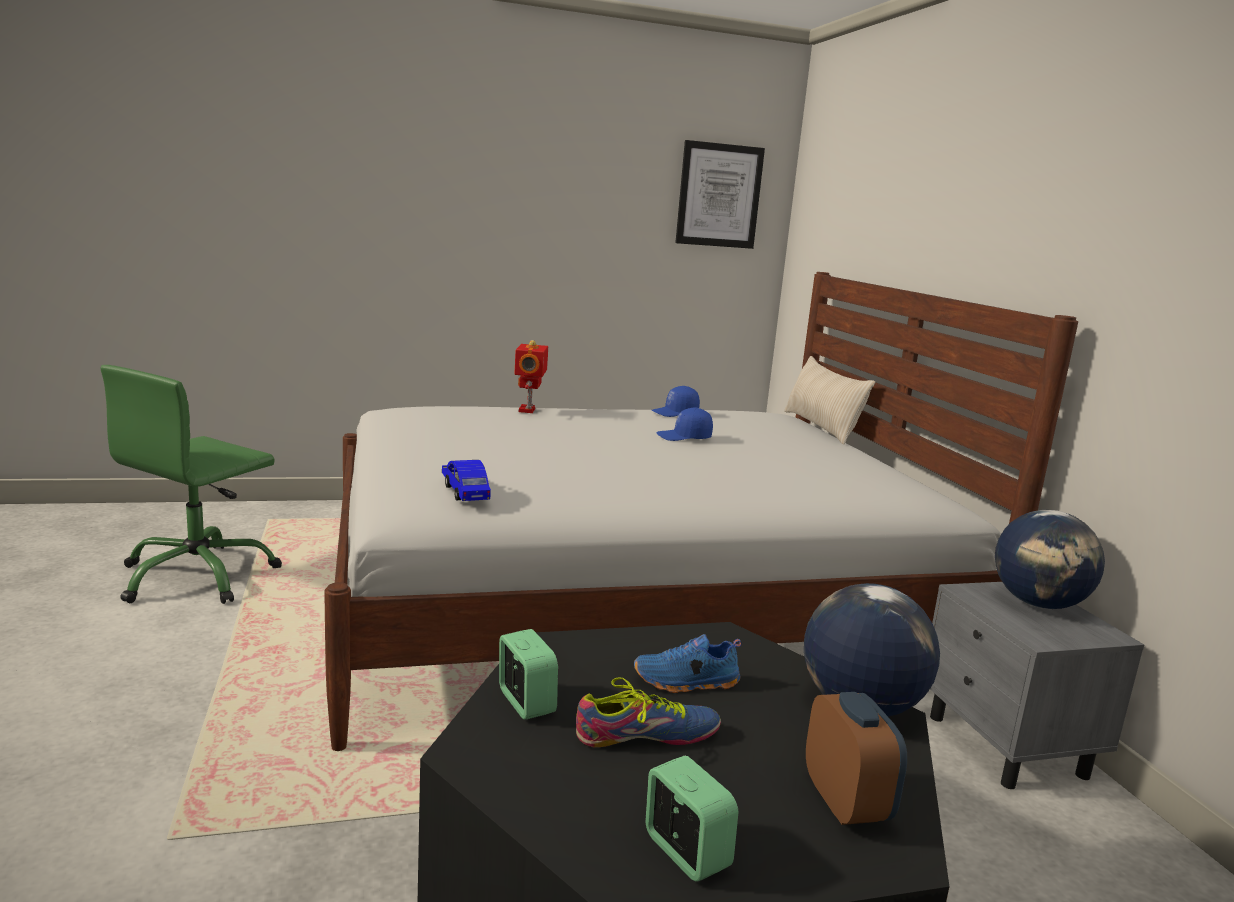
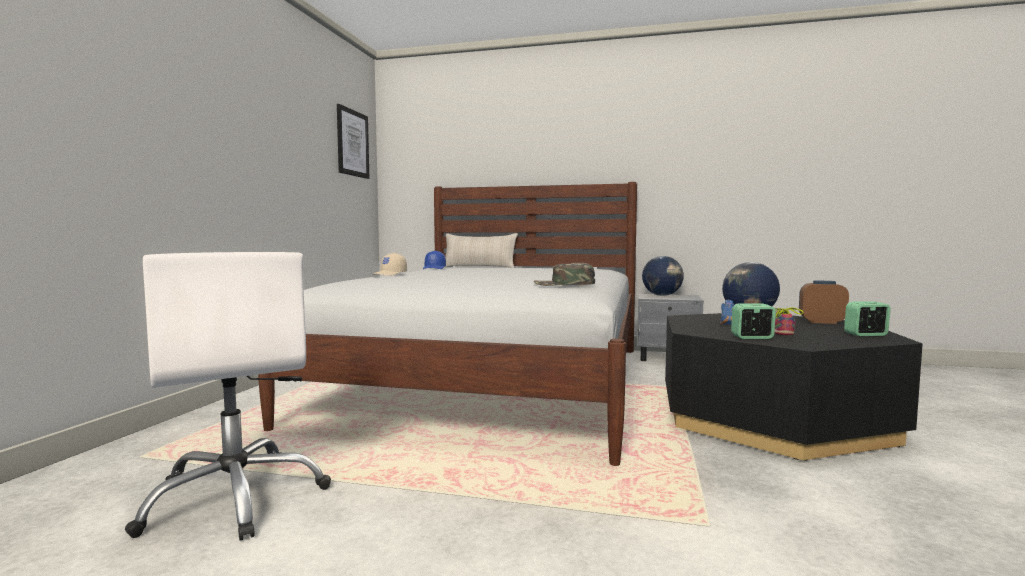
camera: 60 degrees left, 10 degrees down
(198, 576) = (236, 498): green office chair -> white office chair
(464, 491) = (564, 284): blue toy car -> green cap
(528, 410) = (390, 274): toy robot -> beige cap
(684, 437) = (490, 269): blue cap -> none

